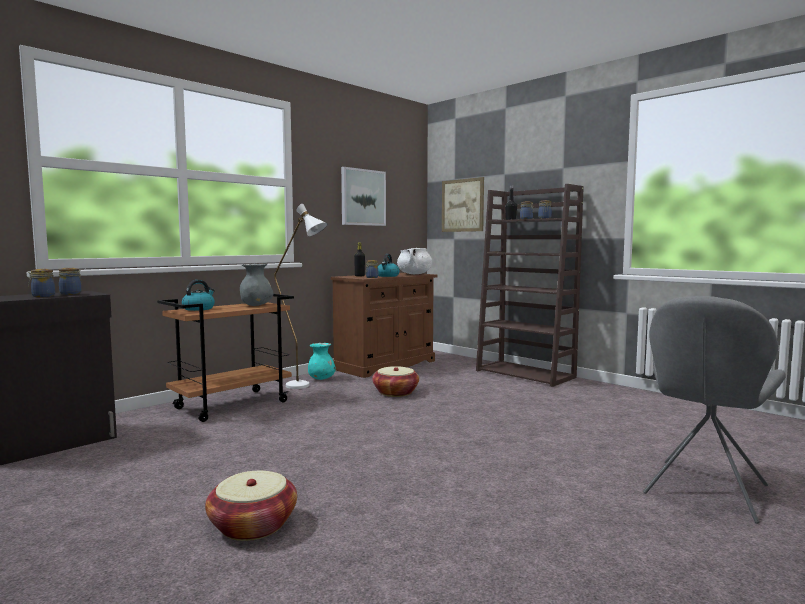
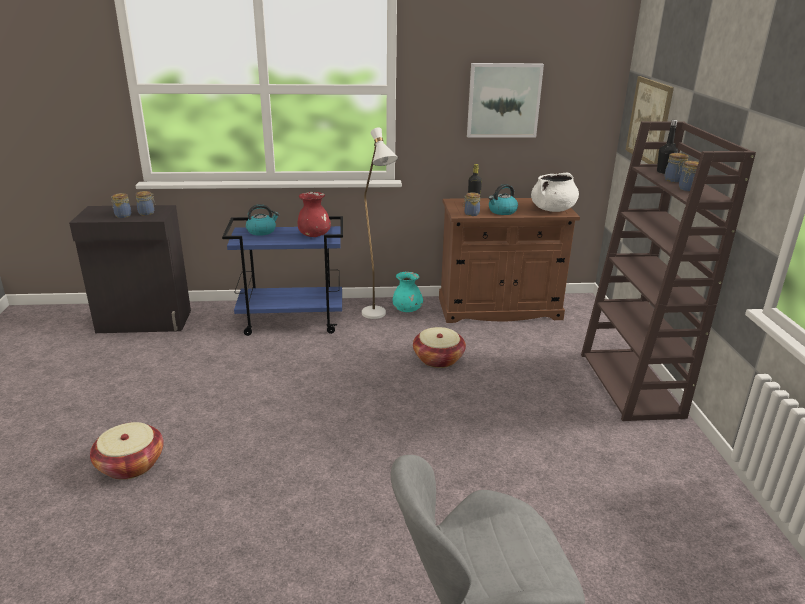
camera: 40 degrees right, 20 degrees up
(232, 405) = (292, 321): brown cart -> blue cart
(256, 305) = (314, 235): grey vase -> red vase

